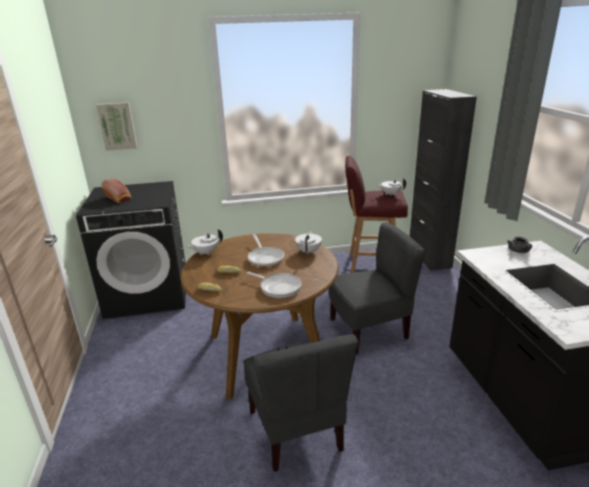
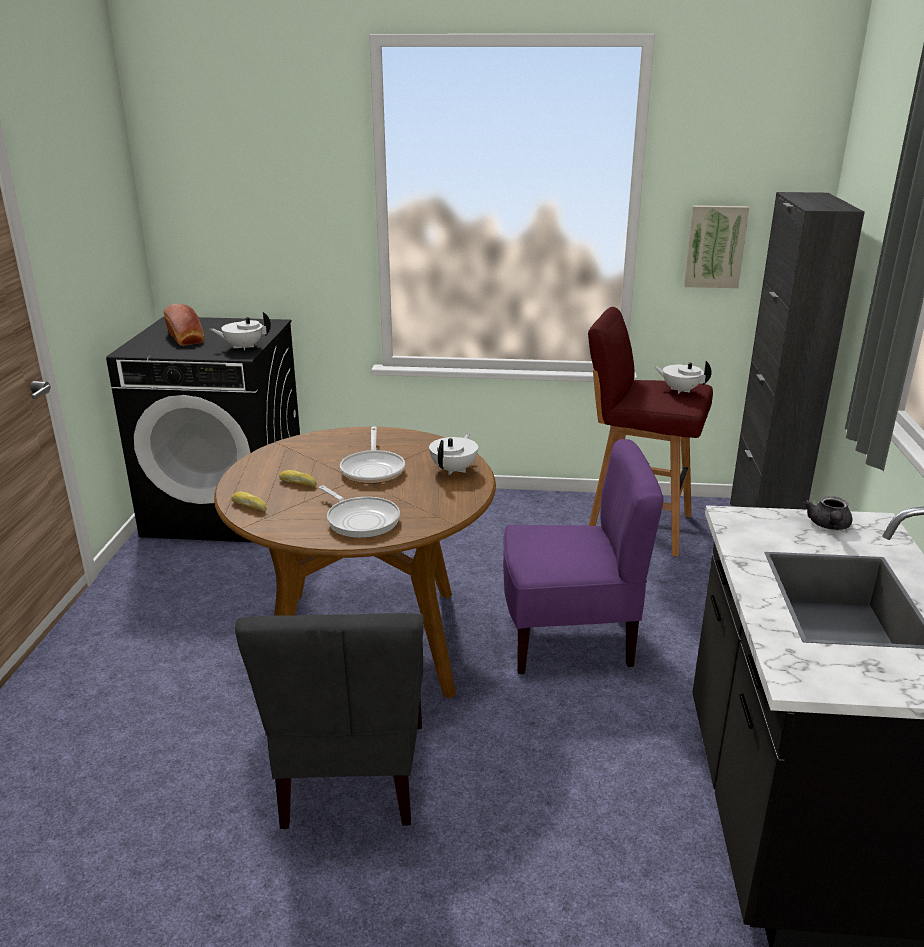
camera: 15 degrees right, 0 degrees up
(117, 126) = (207, 216): picture -> picture (714, 246)
(206, 253) = (283, 447): white teapot -> white teapot (243, 347)
(369, 330) = (569, 637): grey chair -> purple chair

